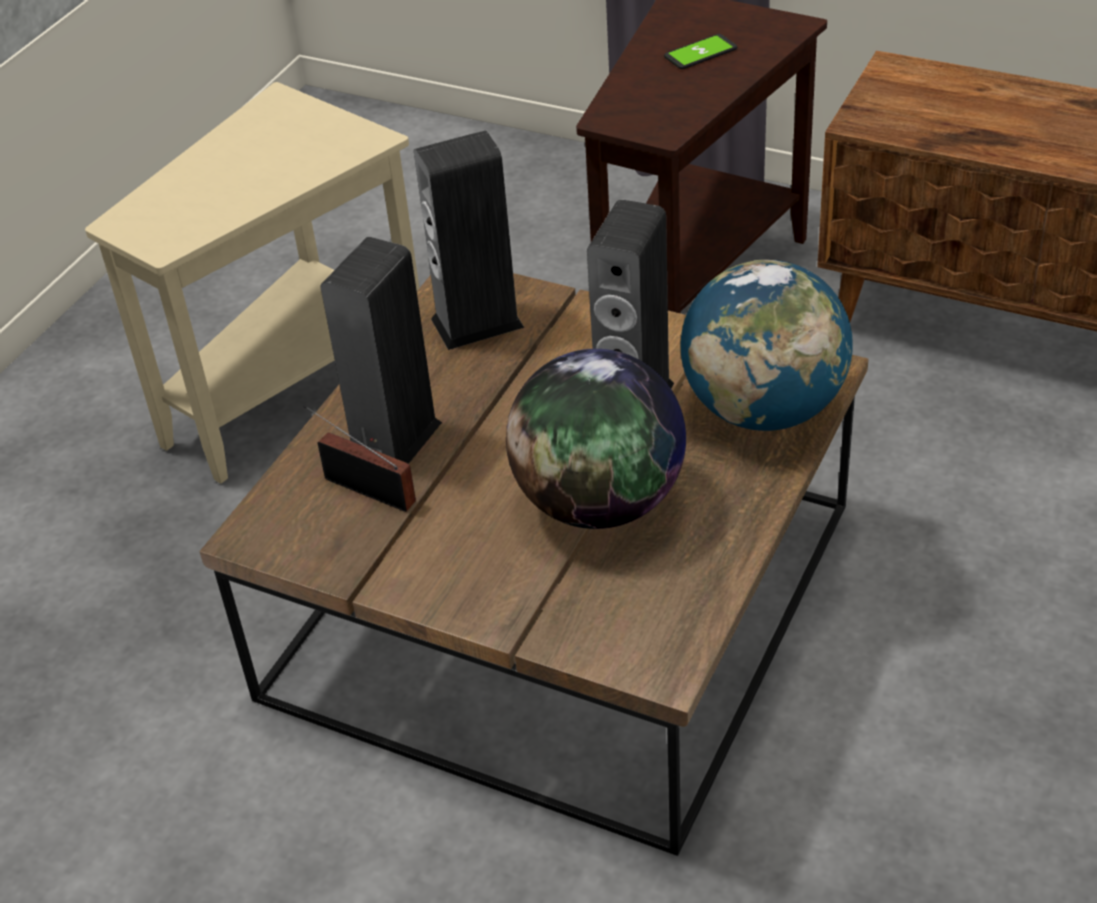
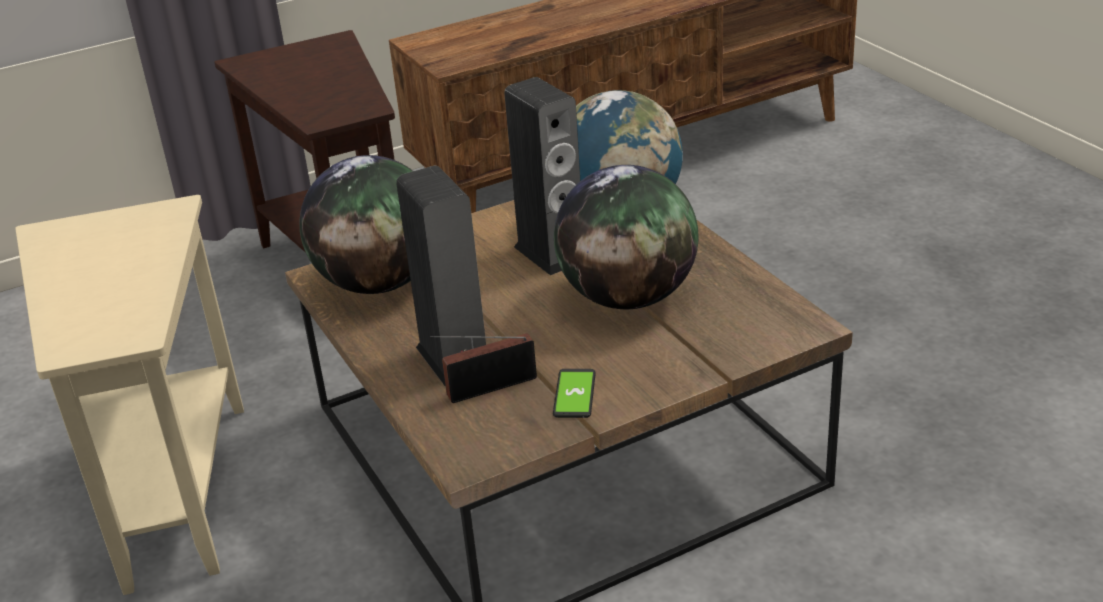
camera: 55 degrees left, 10 degrees down
(477, 323) = (379, 283): speaker -> globe
(700, 53) = (309, 72): phone -> phone (574, 394)

